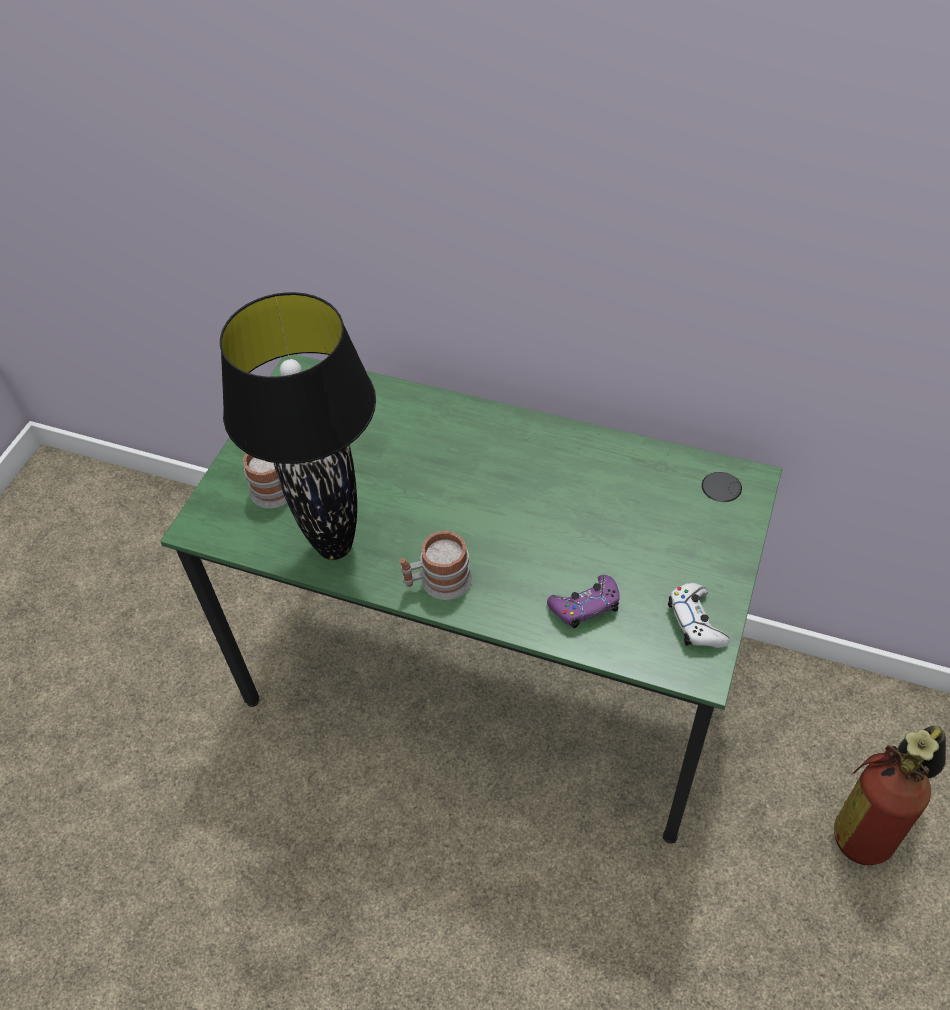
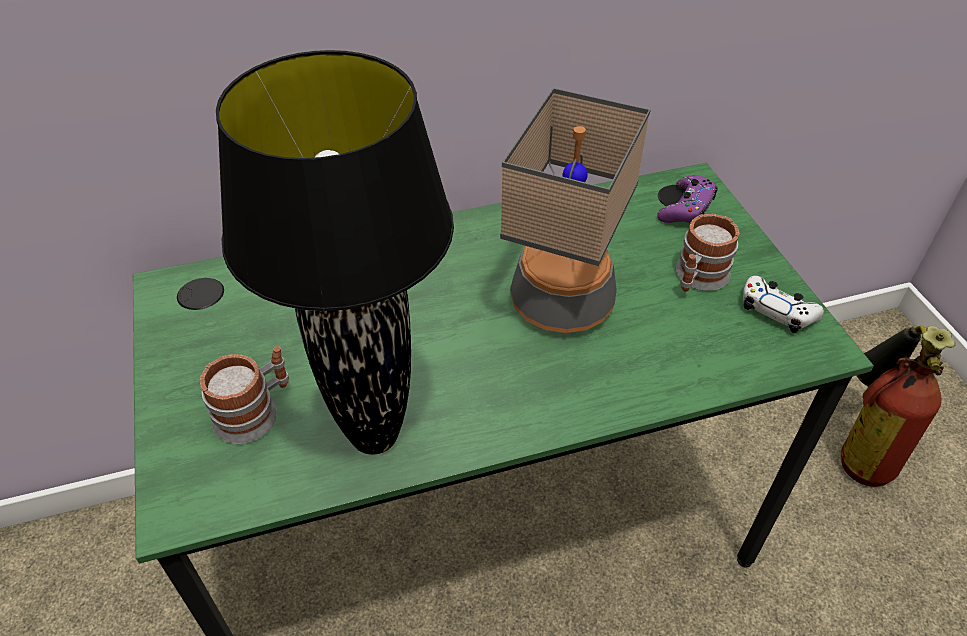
camera: 40 degrees left, 5 degrees down
(438, 582) = (520, 408): mug -> mug (697, 278)
(540, 523) = (562, 301): none -> table lamp
(585, 605) = (677, 350): purple game controller -> purple game controller (686, 208)

